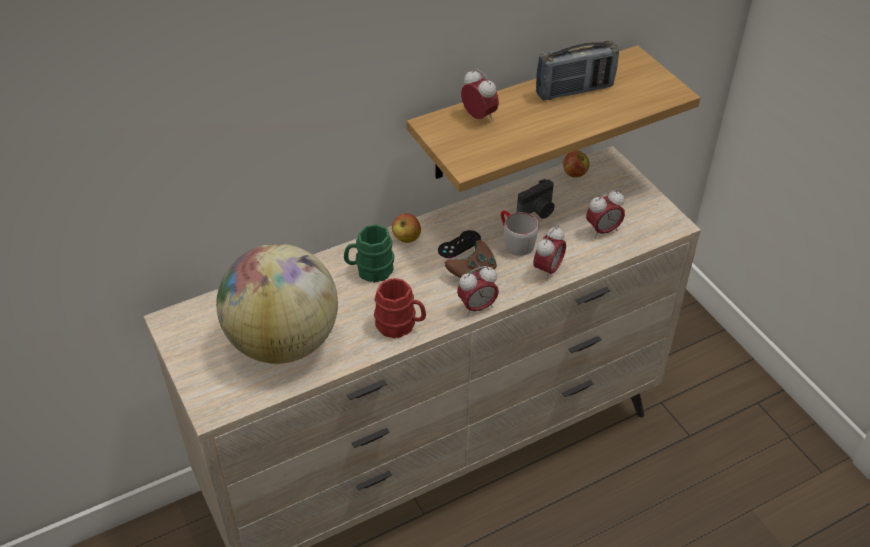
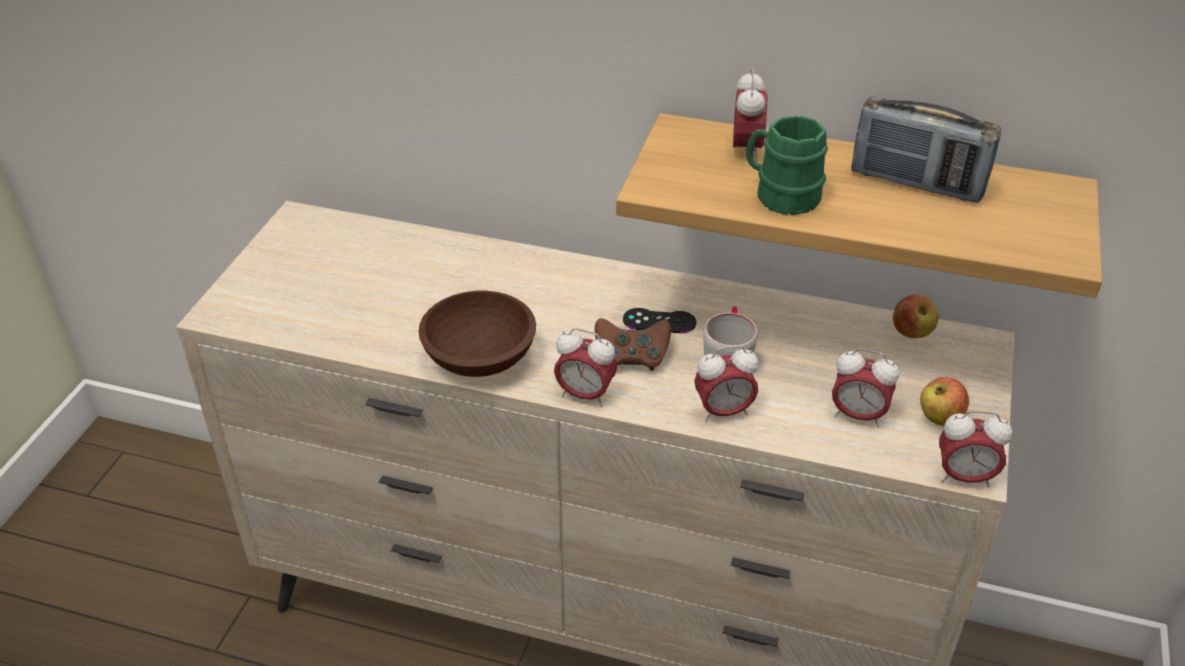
camera: 45 degrees right, 5 degrees down
(283, 342) = (357, 298): globe -> none
(370, 270) = (530, 287): green mug -> green mug (780, 195)
(401, 325) = (482, 358): red mug -> brown bowl
(406, 238) = (612, 280): apple -> apple (940, 418)
(538, 211) = (804, 343): camera -> none
(674, 229) = (964, 477): none -> alarm clock

